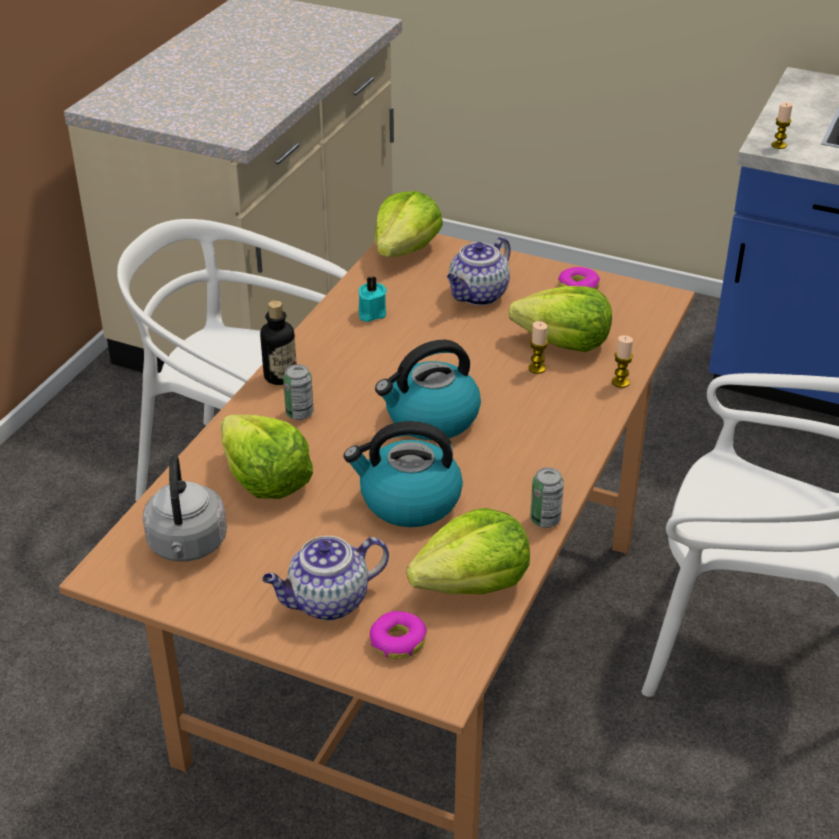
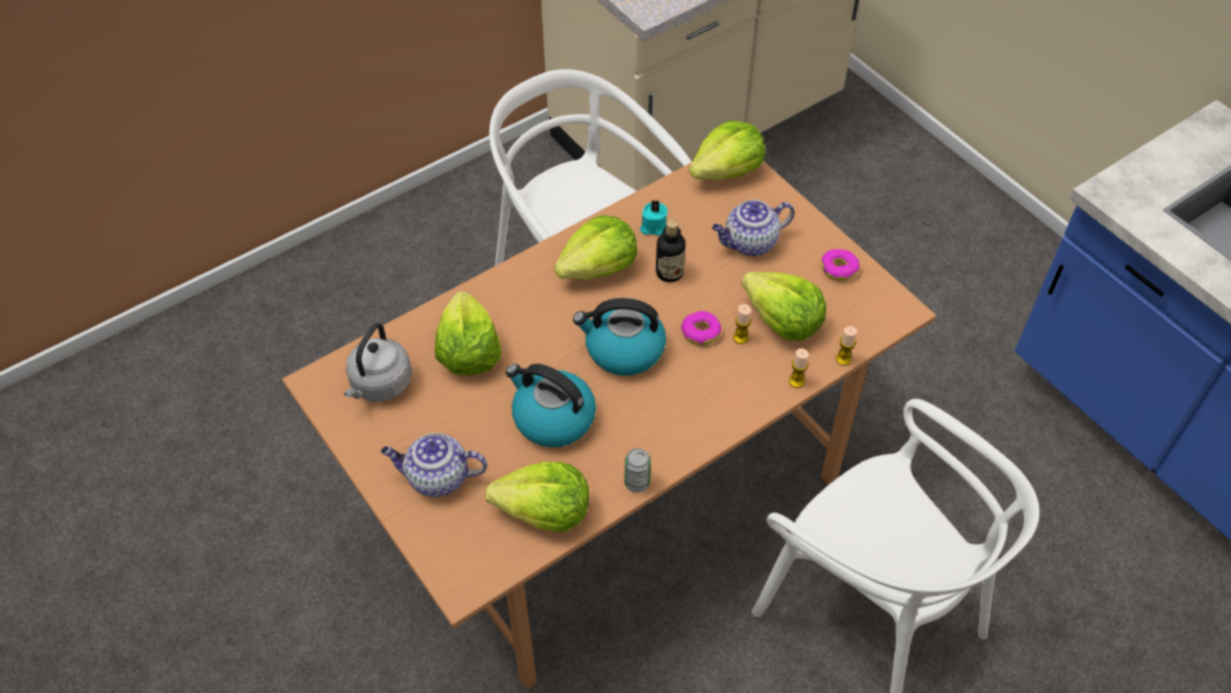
camera: 30 degrees right, 15 degrees up
(280, 376) = (543, 260): bottle -> bottle (669, 272)
(299, 413) = (532, 302): can -> none
(345, 363) = (599, 268): none -> lettuce
(397, 641) = (459, 534): donut -> donut (700, 332)
(779, 145) = (1118, 196): candle -> candle (843, 359)

